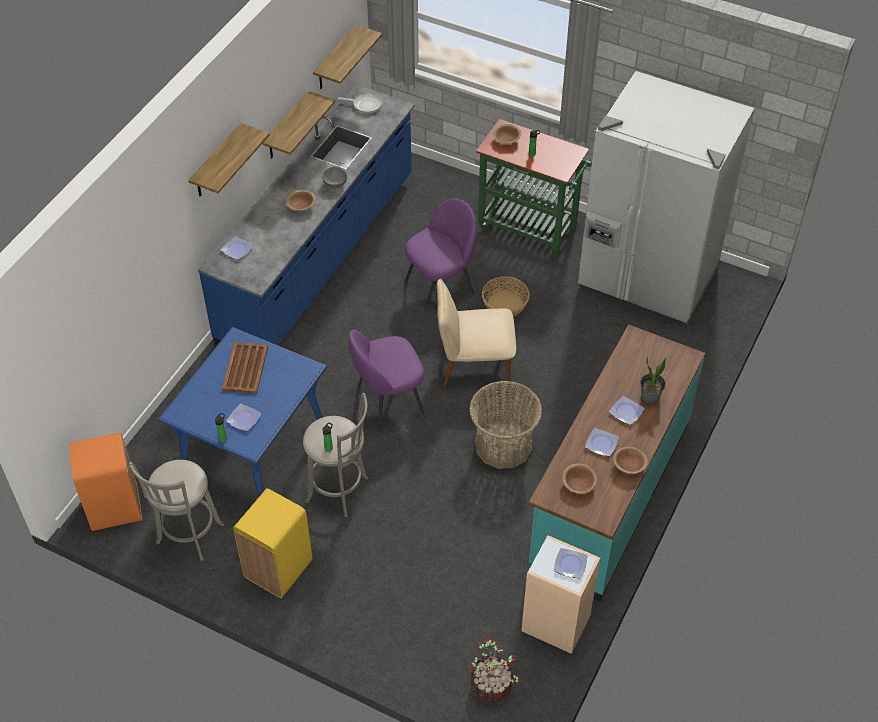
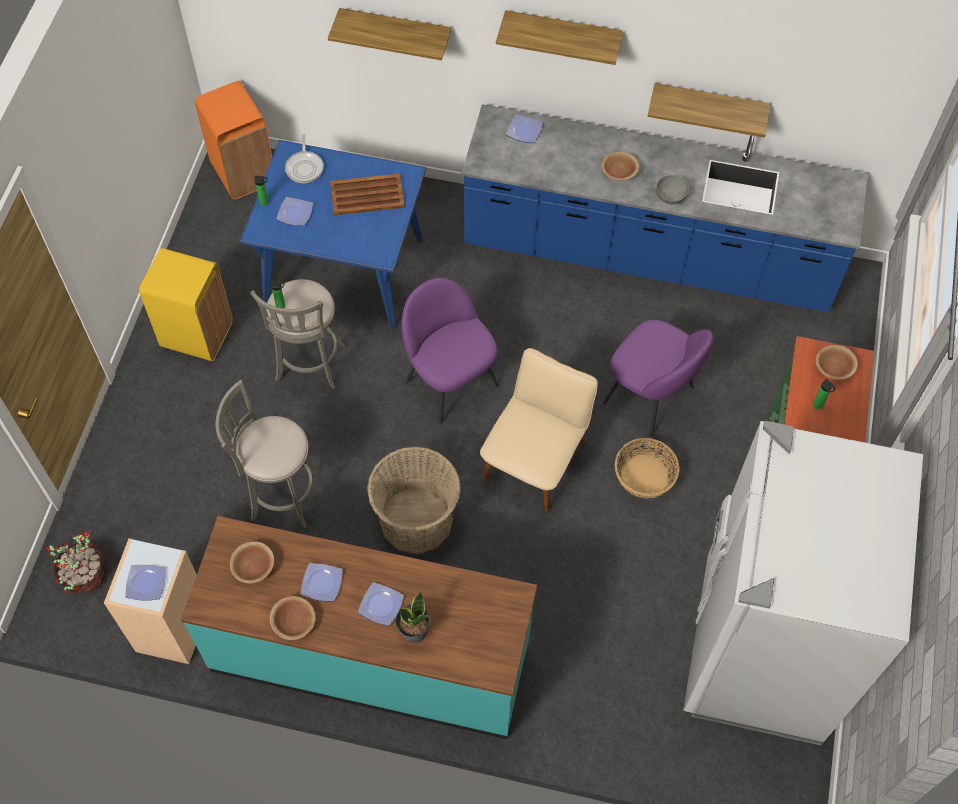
camera: 75 degrees right, 10 degrees up
(188, 537) = (221, 244): grey stool -> grey stool (280, 495)
(335, 59) = (845, 115): shelf -> shelf (395, 31)
(365, 104) = (832, 193): frying pan -> frying pan (304, 167)
(474, 364) = (534, 462): beige chair -> beige chair turned 45 degrees clockwise

